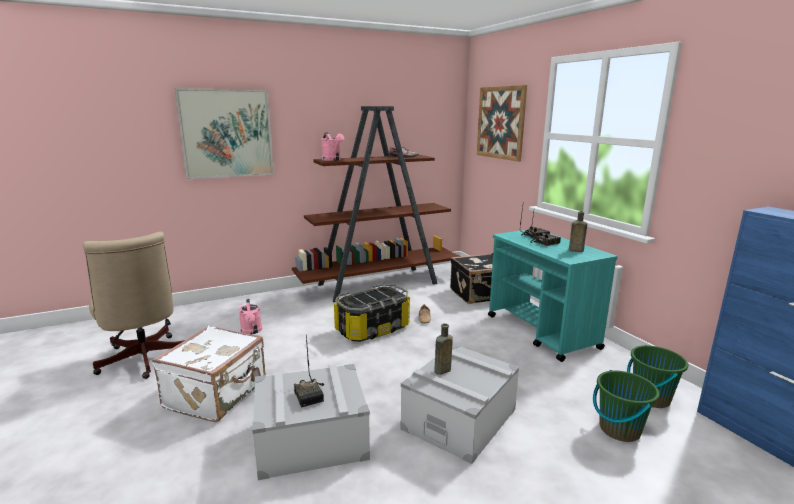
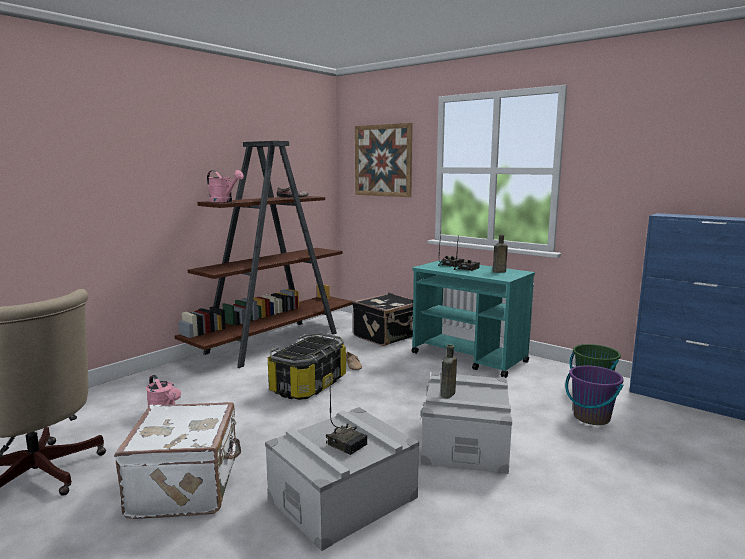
camera: 25 degrees left, 5 degrees down
(227, 133) = (90, 172): picture -> none
(619, 429) = (591, 417): green bucket -> purple bucket

